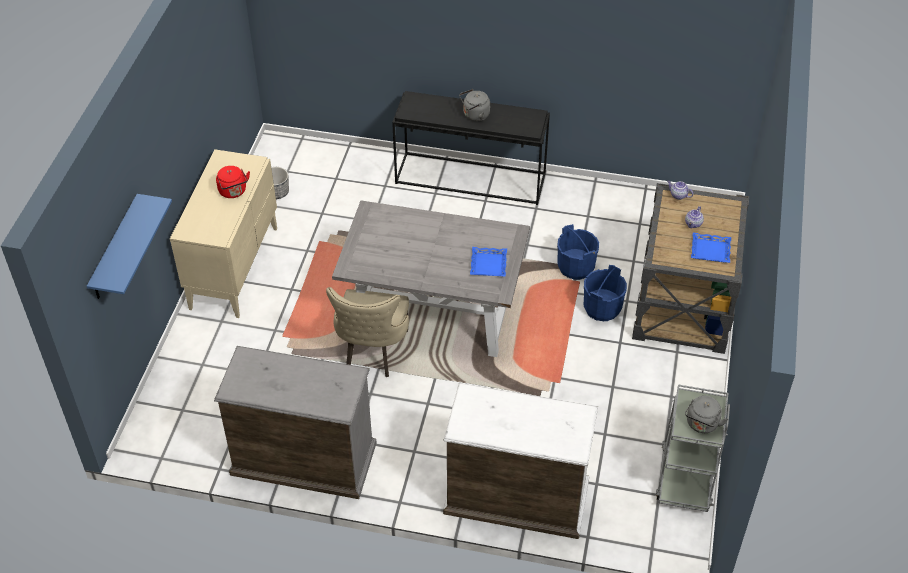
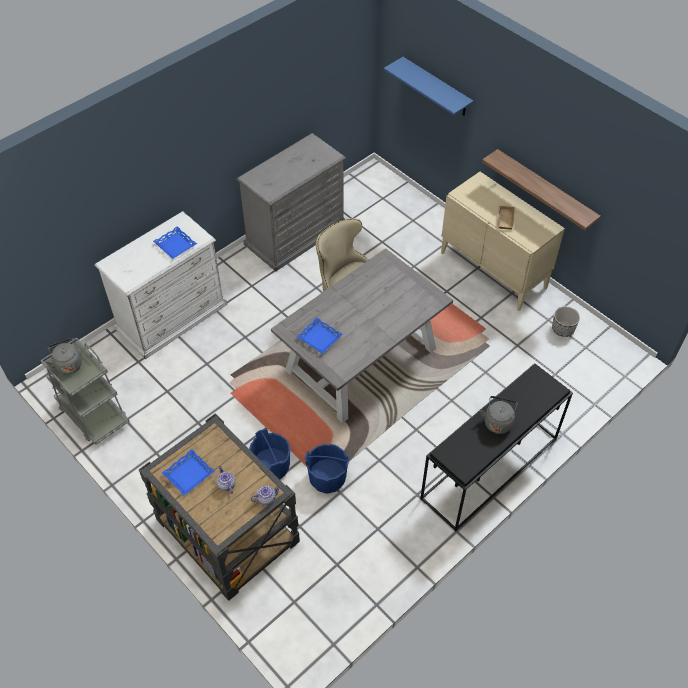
camera: 125 degrees right, 5 degrees up
(191, 153) = (545, 190): none -> shelf
(233, 192) = (504, 219): red kettle -> beige tray
(498, 408) = (175, 245): none -> blue tray

